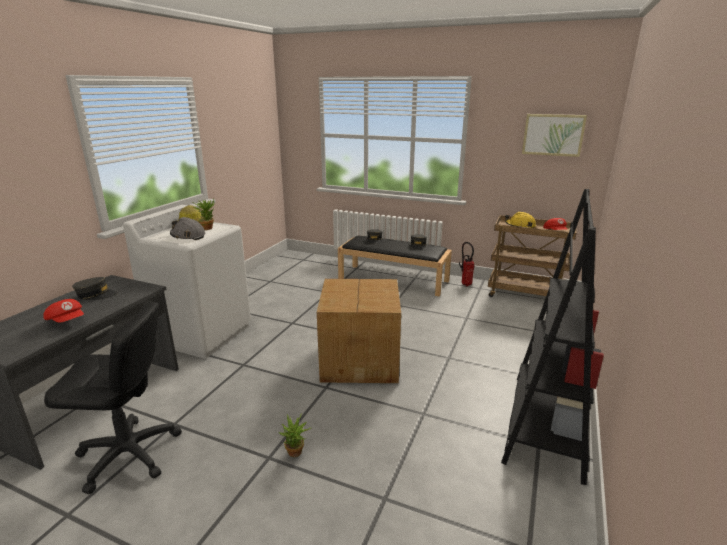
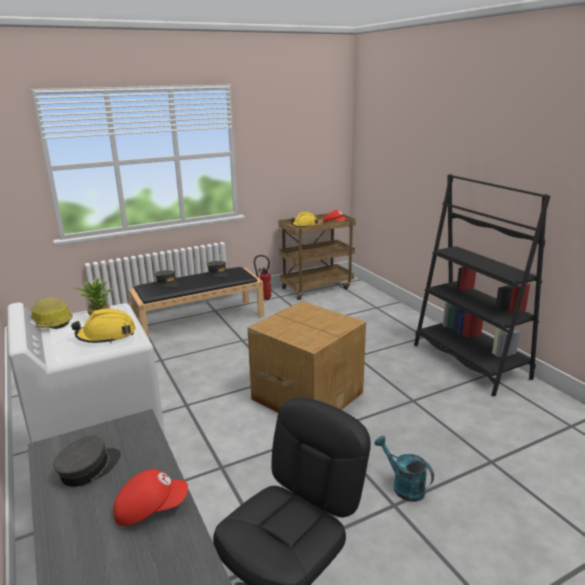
camera: 50 degrees left, 0 degrees up
(188, 236) = (107, 335): grey hard hat -> yellow hard hat
(296, 454) = (403, 486): potted plant -> turquoise watering can
(553, 135) = (308, 137): picture -> none

